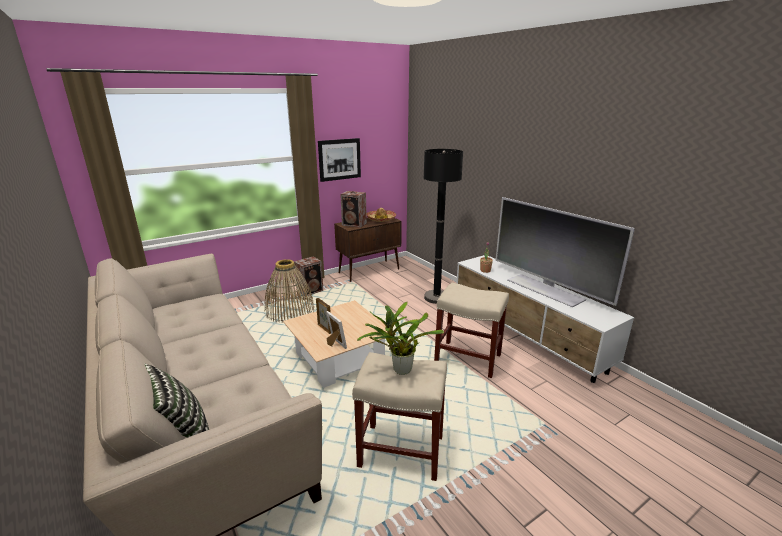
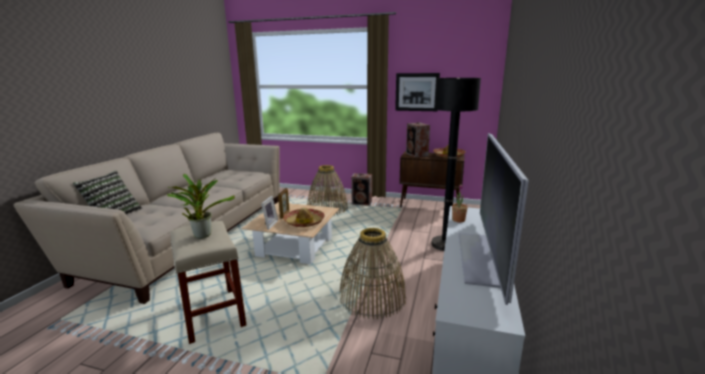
camera: 50 degrees right, 5 degrees down
(359, 326) = (304, 222): none -> hat
(469, 358) = (372, 297): beige stool -> basket

